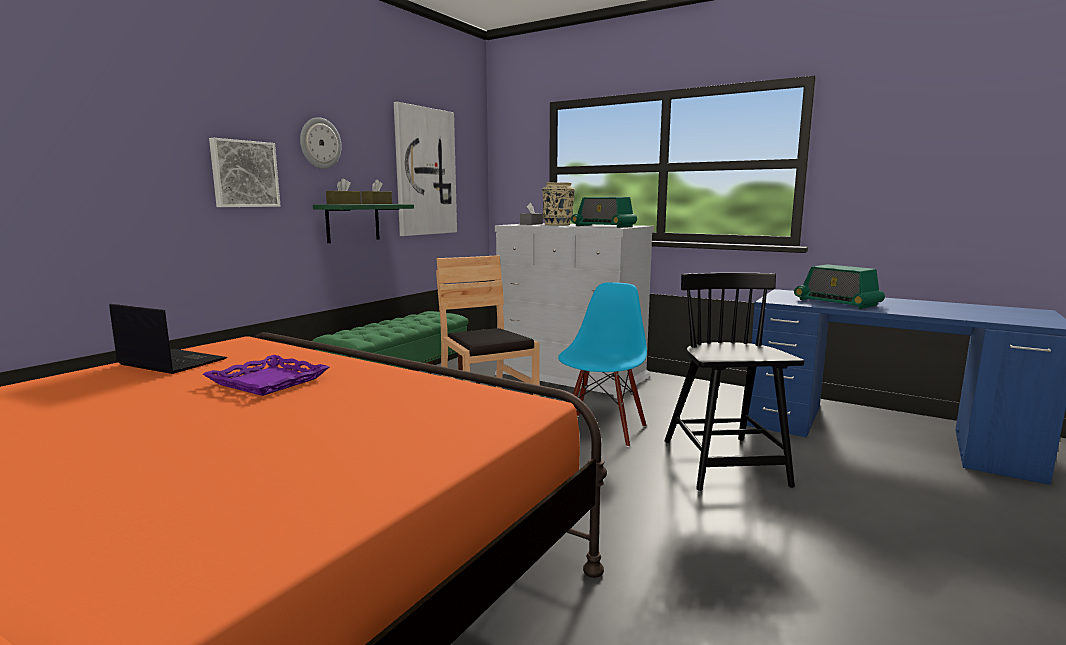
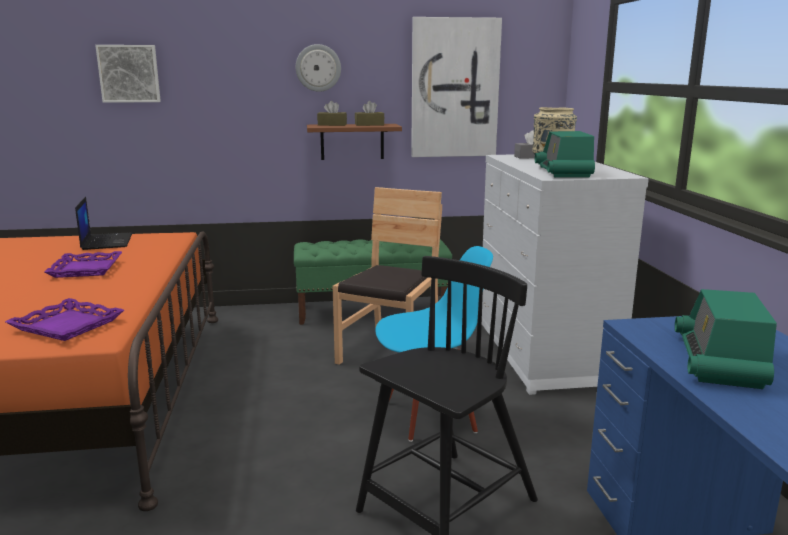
camera: 50 degrees right, 5 degrees up
(244, 174) = (241, 99): picture -> picture (129, 73)
(353, 222) = (352, 141): green shelf -> brown shelf
(469, 409) = (66, 326): none -> purple tray

